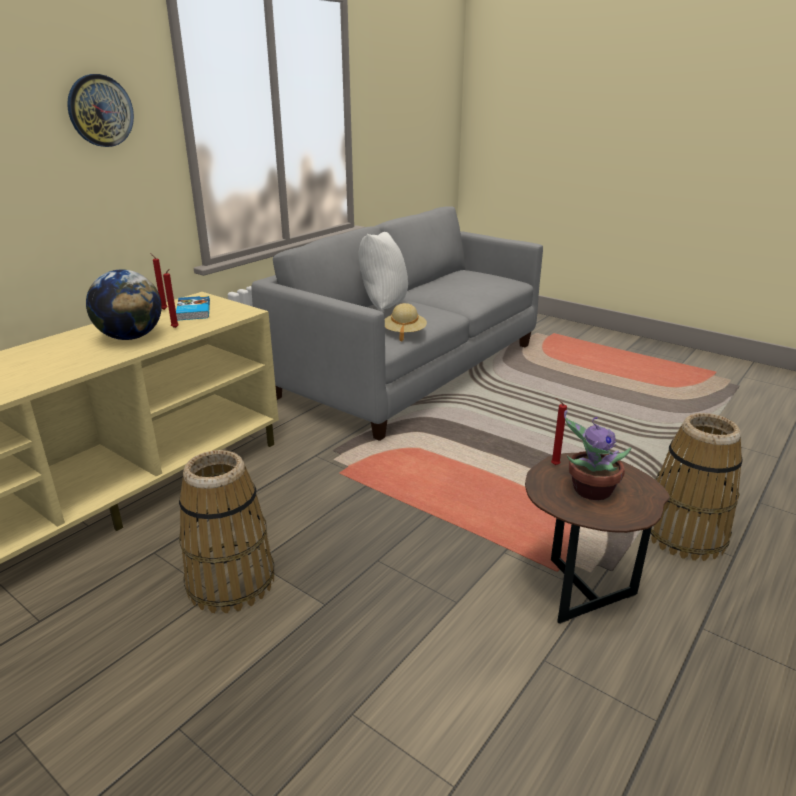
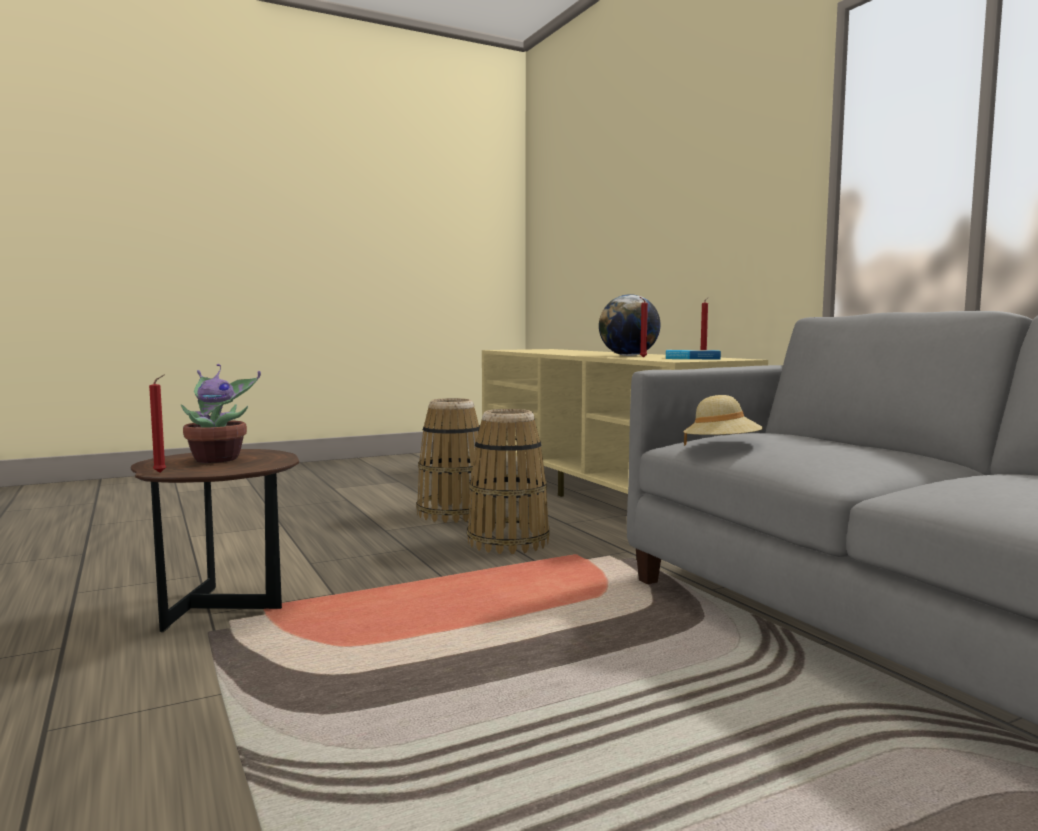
camera: 115 degrees right, 20 degrees down
(100, 111) = (753, 167): wall clock -> none
(382, 306) = (866, 447): white pillow -> none
(553, 464) = (281, 458): red candle -> red candle (162, 472)
(684, 534) = (149, 712): basket -> basket (508, 541)

